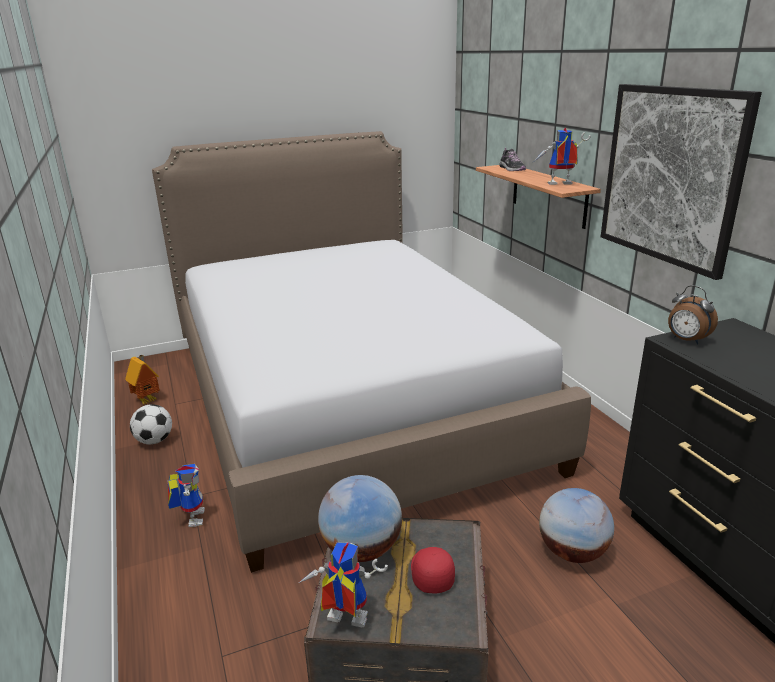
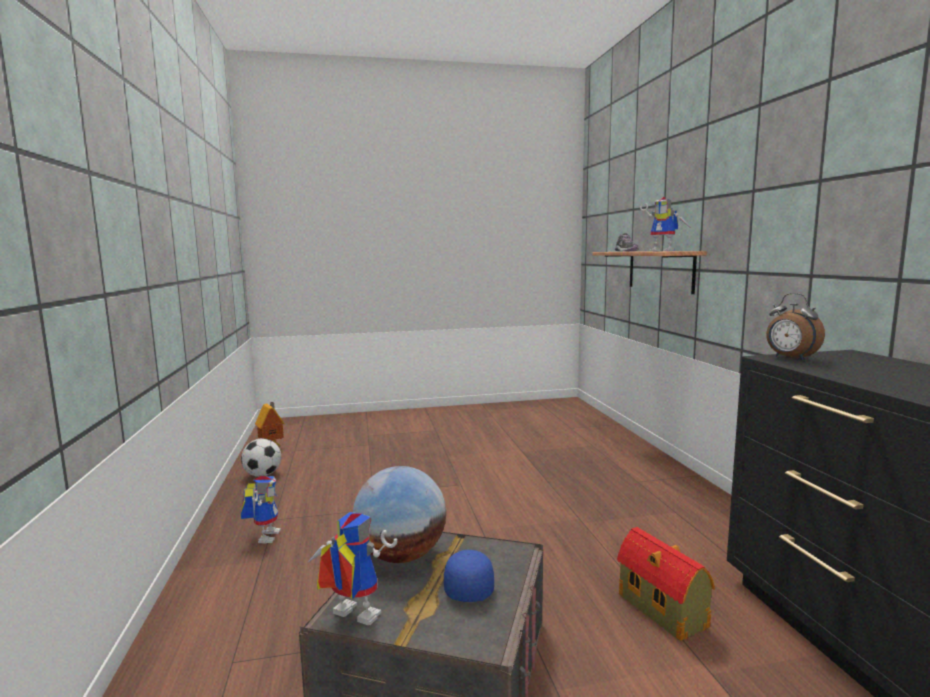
camera: 10 degrees right, 15 degrees down
(347, 402) = (453, 461): bed -> none
(430, 573) = (468, 585): red cap -> blue cap
(558, 184) = (665, 251): toy robot -> toy robot turned 150 degrees counterclockwise
(572, 552) = (663, 612): globe -> toy house
(671, 176) = (773, 219): picture -> none

